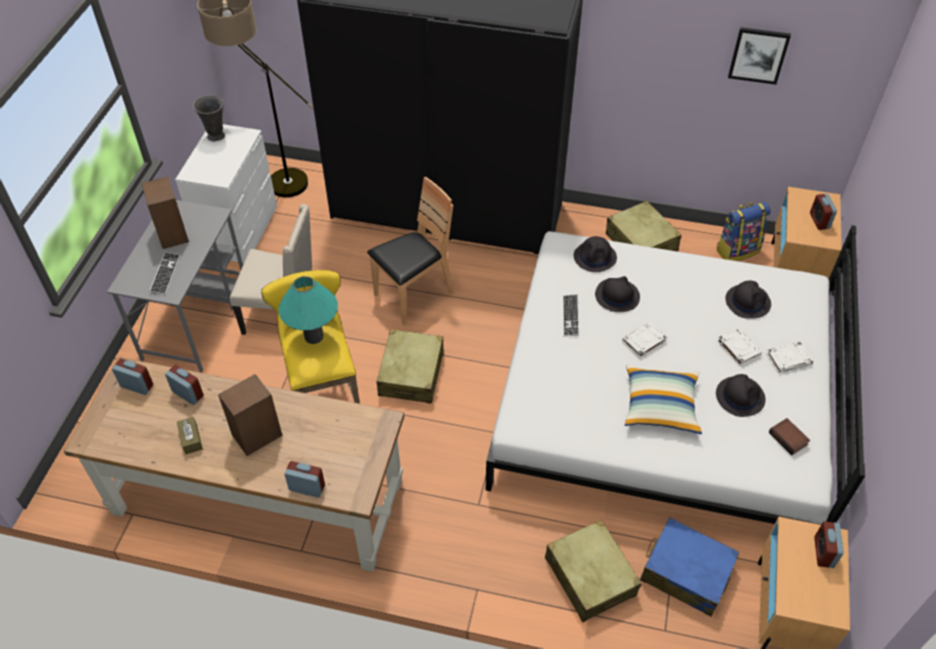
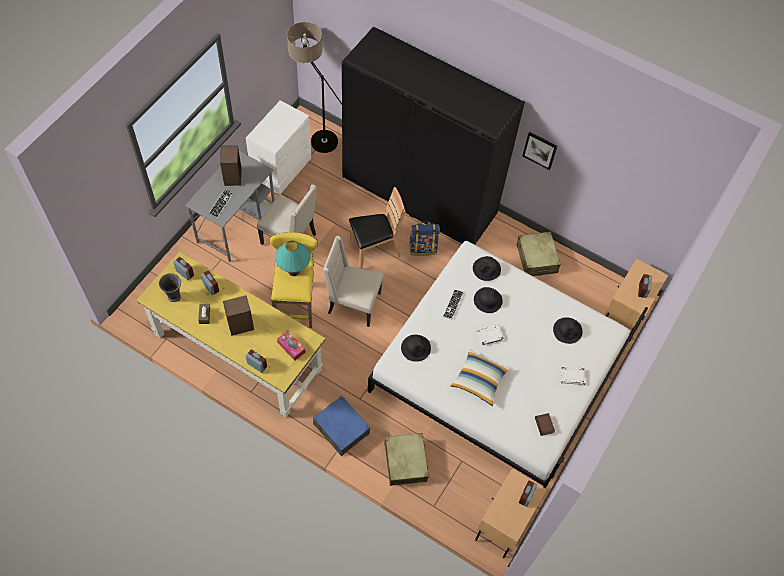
camera: 15 degrees right, 10 degrees up
(216, 136) = (280, 112): grey vase -> grey vase (174, 297)
(256, 498) = (236, 352): brown desk -> yellow desk
(354, 443) = (291, 347): none -> tissue box
(411, 374) = (352, 303): beige suitcase -> beige chair
(686, 572) = (461, 479): blue suitcase -> blue suitcase (341, 429)
(737, 250) = (598, 284): backpack -> backpack (423, 248)
(738, 348) = (545, 359): white book -> none
(740, 396) = (529, 390): black hat -> black hat (416, 348)
(758, 55) = (626, 177): picture -> picture (540, 150)

